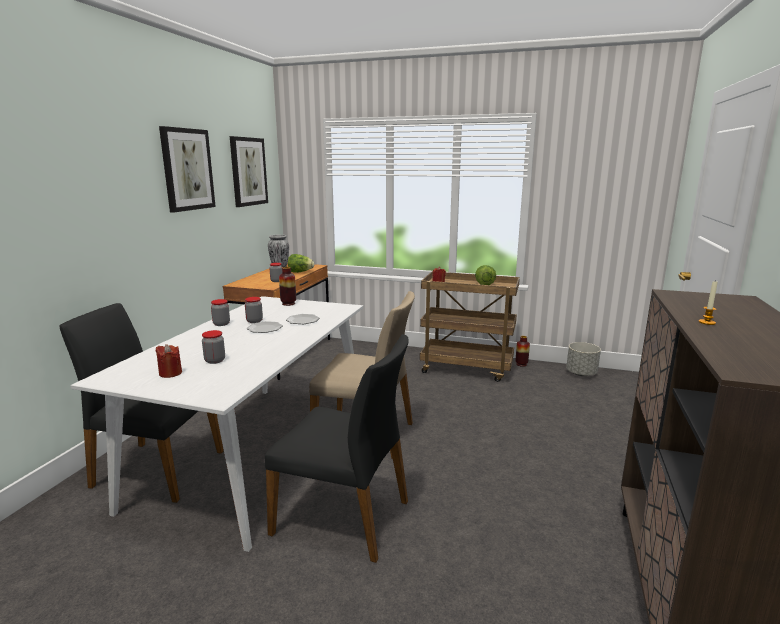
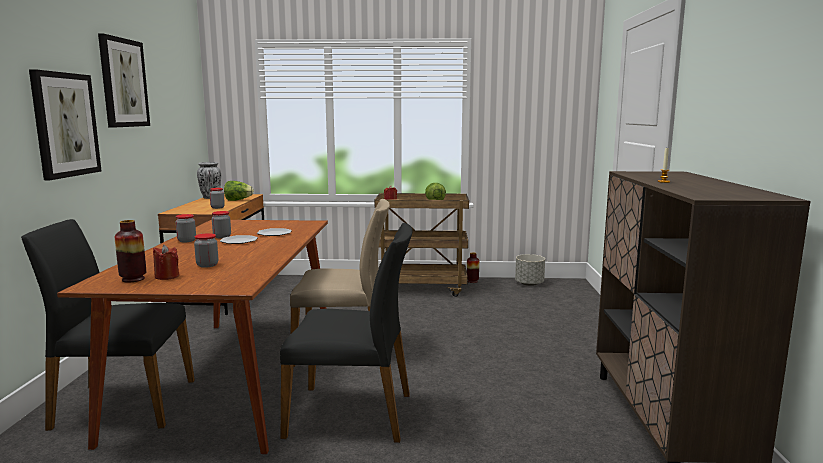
camera: 15 degrees left, 5 degrees down
(248, 171) = (177, 92): picture -> picture (65, 125)
(258, 452) = (235, 376): white dining table -> brown dining table
(288, 304) = (247, 223): vase -> vase (133, 279)

